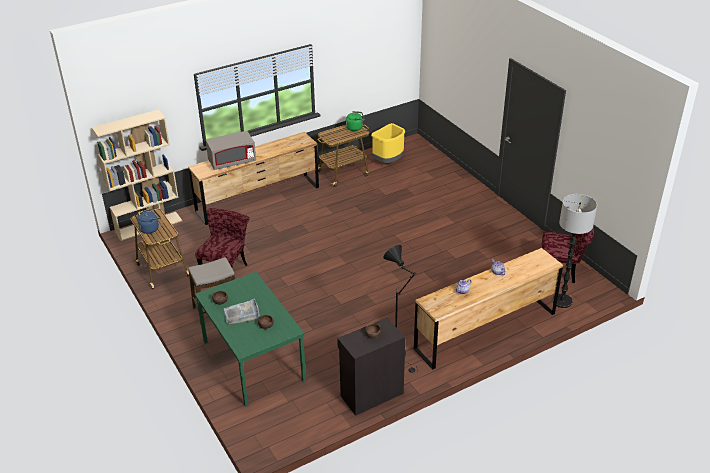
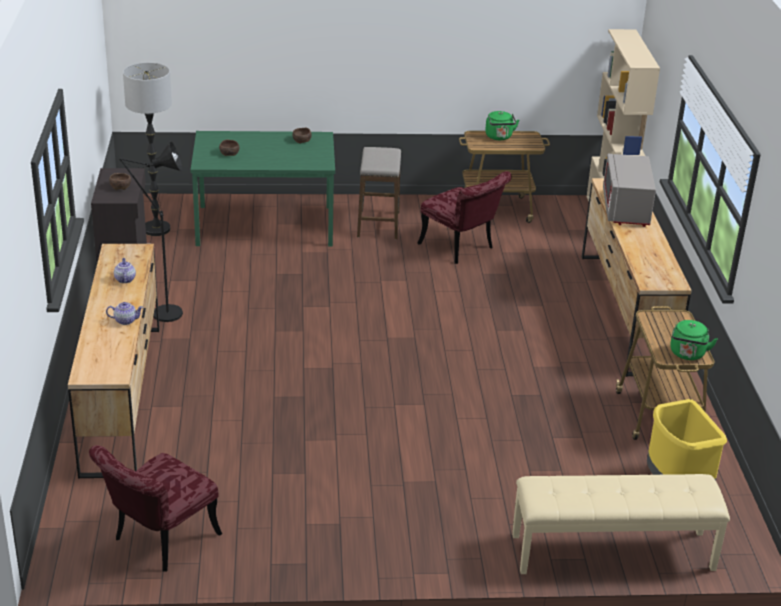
camera: 115 degrees right, 5 degrees down
(150, 228) = (499, 137): blue kettle -> green kettle
(242, 314) = (265, 146): grey tray -> none
(444, 166) = (612, 553): none -> beige bench
(562, 301) = (92, 500): floor lamp -> floor lamp (156, 229)

